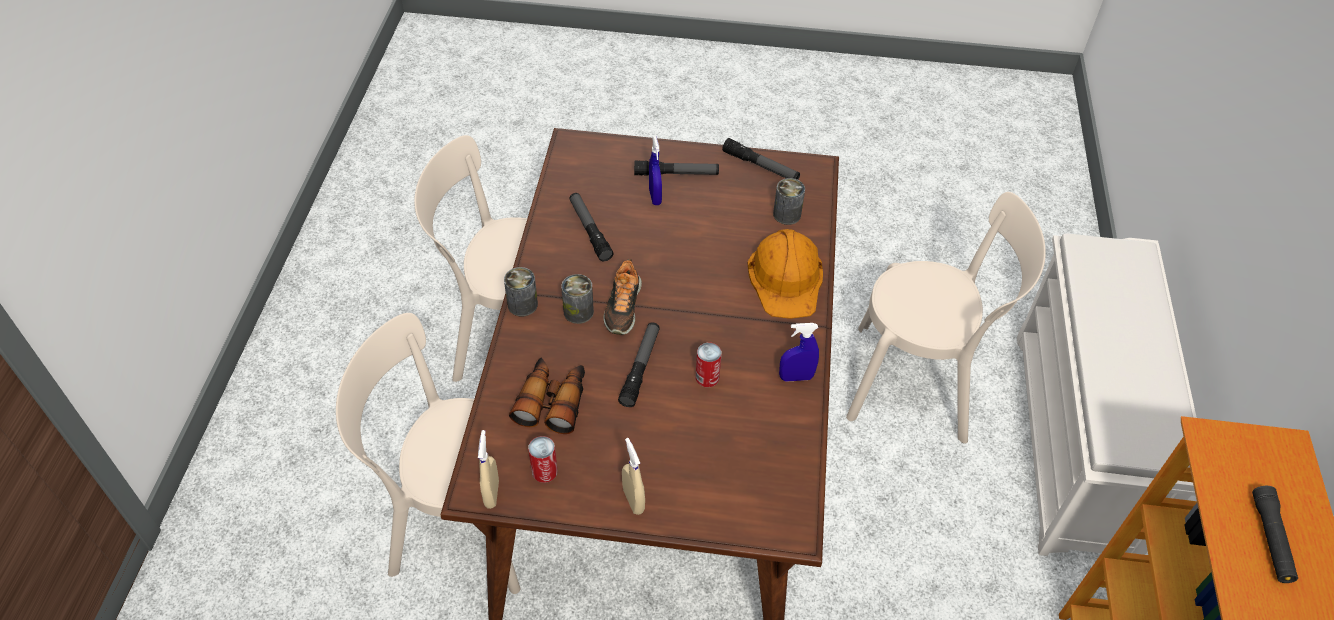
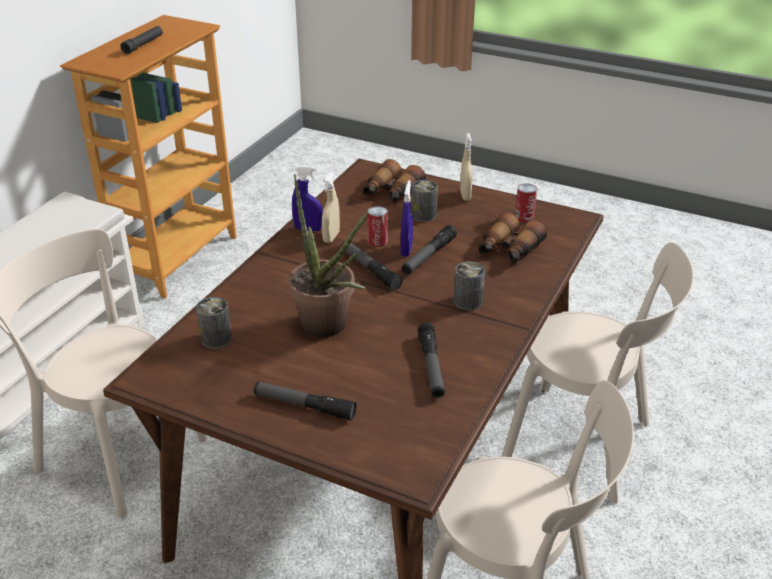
camera: 160 degrees left, 15 degrees down
(492, 494) = (565, 214): beige spray bottle -> beige spray bottle (331, 237)
(522, 304) = (520, 316): can -> can (424, 215)
(623, 307) = (425, 297): shoe -> none
(655, 197) = (343, 386): blue spray bottle -> blue spray bottle (406, 250)
(695, 247) = (329, 329): none -> potted plant
(733, 478) = (391, 193): none -> binoculars
(760, 166) = (201, 393): flashlight -> flashlight (370, 270)
(786, 278) = (262, 288): orange hard hat -> none

